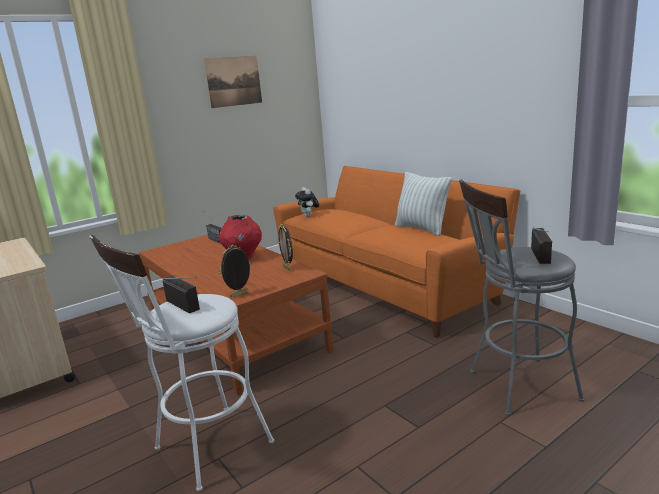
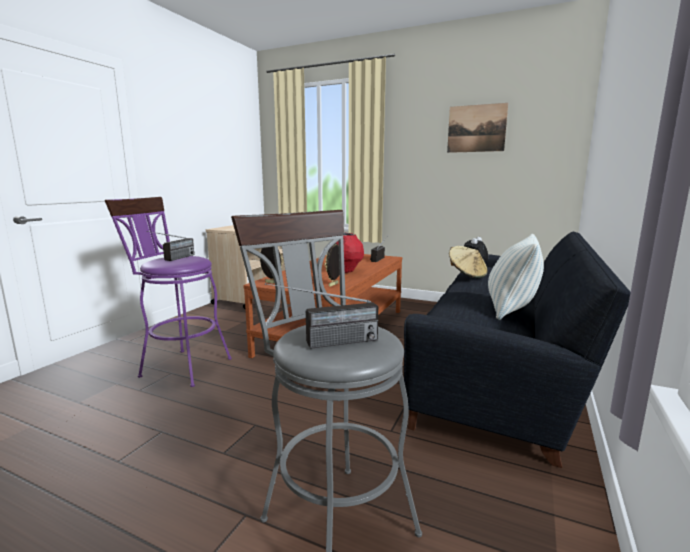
camera: 60 degrees right, 5 degrees down
(205, 450) = (180, 366): white stool -> purple stool
(331, 221) = (467, 275): none -> beige hat
(385, 283) = (503, 369): orange sofa -> black sofa

